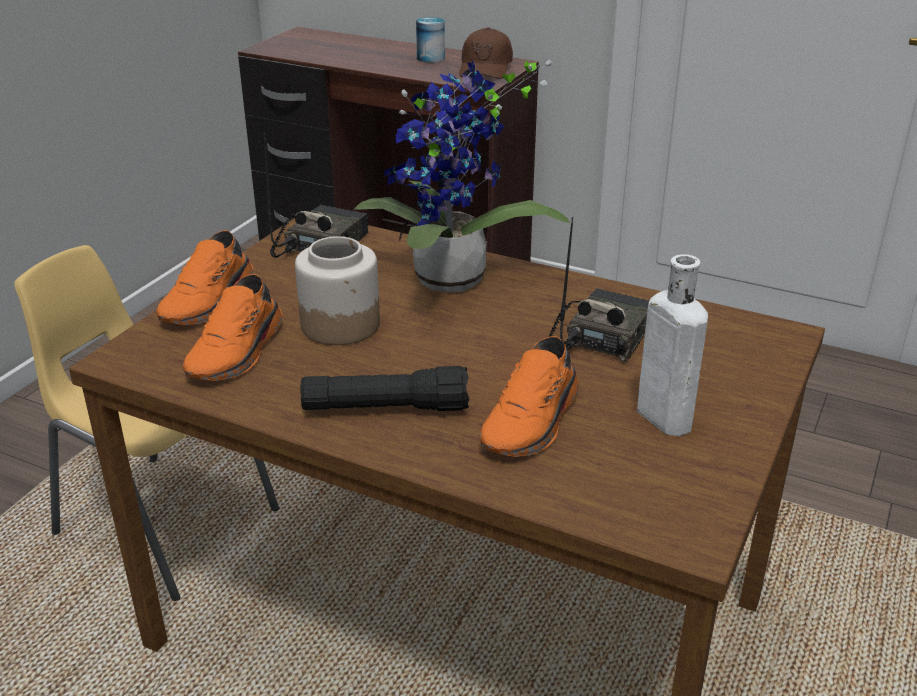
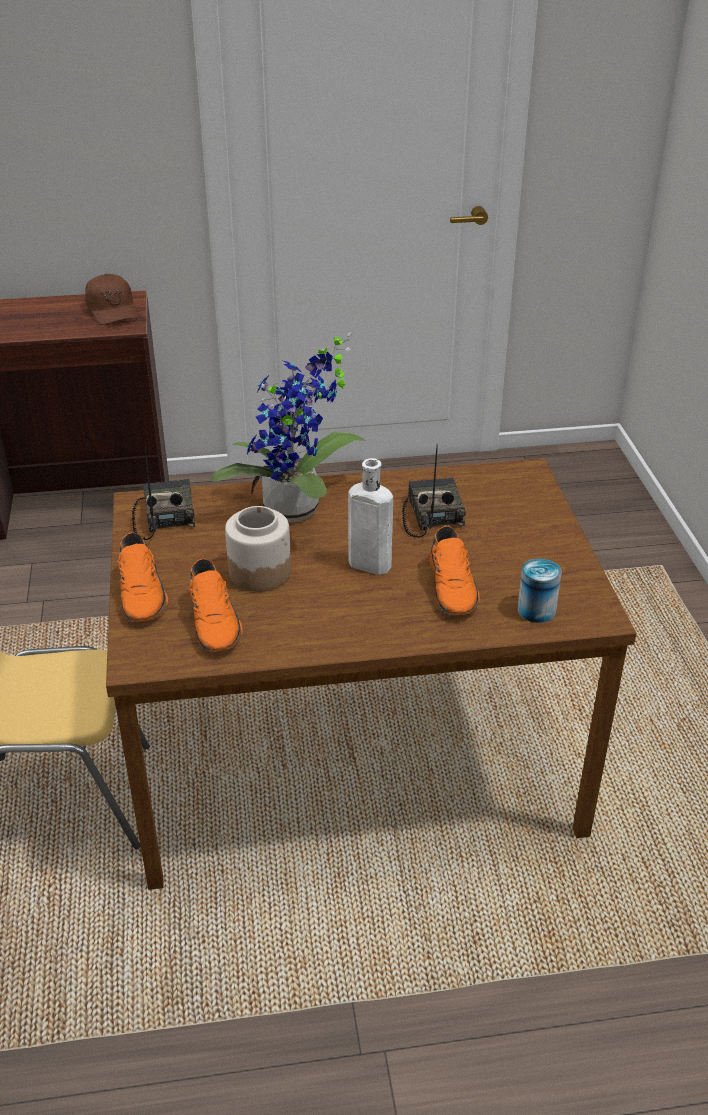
camera: 35 degrees left, 5 degrees up
(385, 409) = (360, 617): black flashlight -> none
(430, 58) = (51, 312): can -> can (536, 610)
(661, 415) = (516, 552): white bottle -> white bottle (366, 564)

